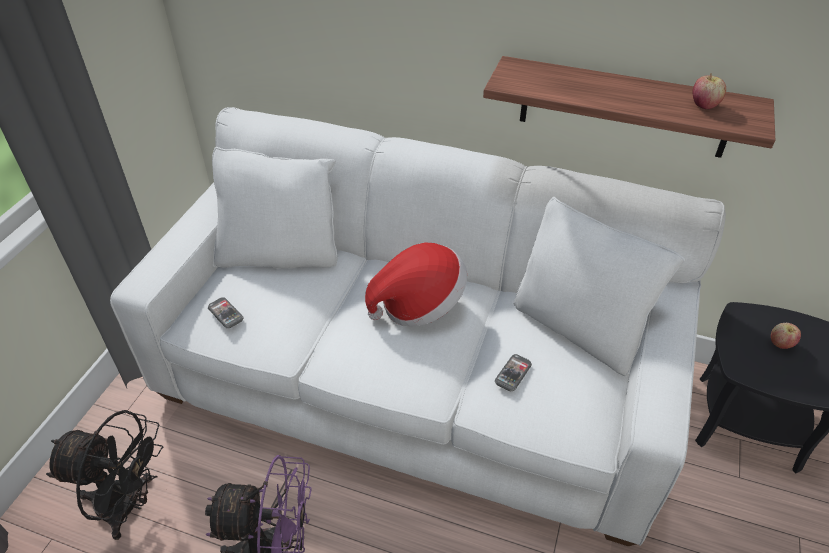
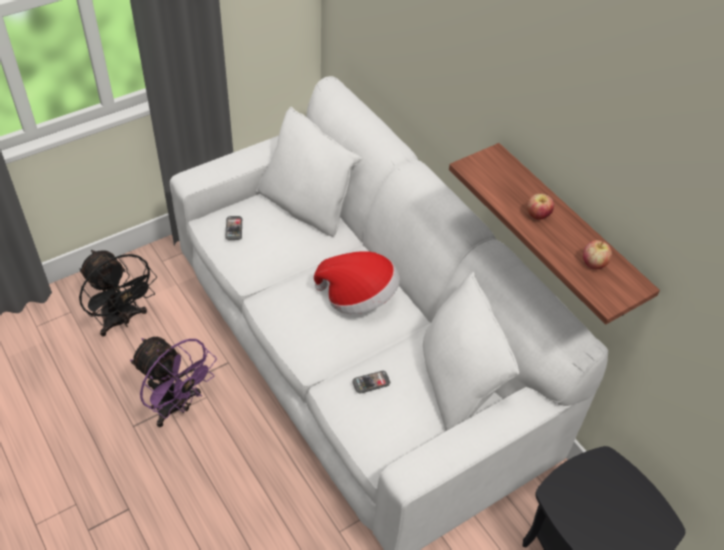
camera: 35 degrees right, 5 degrees up
(780, 344) = (609, 501): apple -> apple (537, 215)

